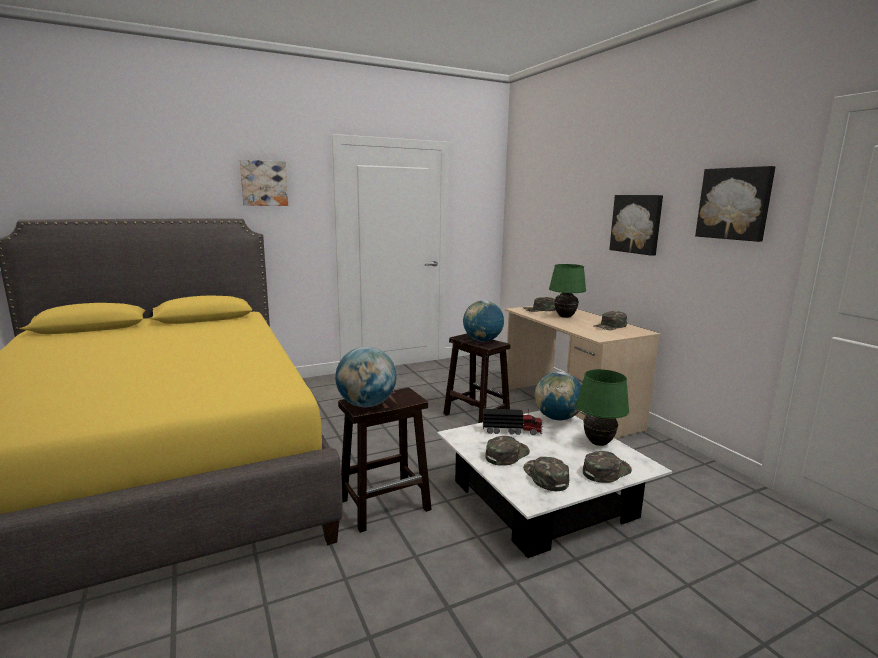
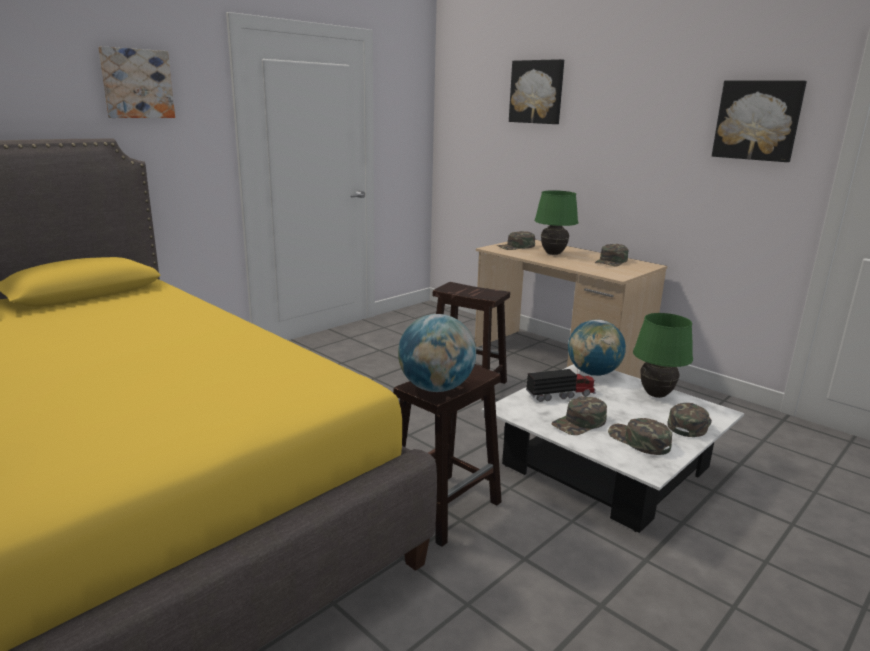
camera: 20 degrees left, 5 degrees up
(482, 341) = (475, 291): globe -> none
(506, 454) = (579, 423): green cap -> green cap turned 150 degrees counterclockwise
(636, 224) = (633, 141): picture -> picture (537, 92)

